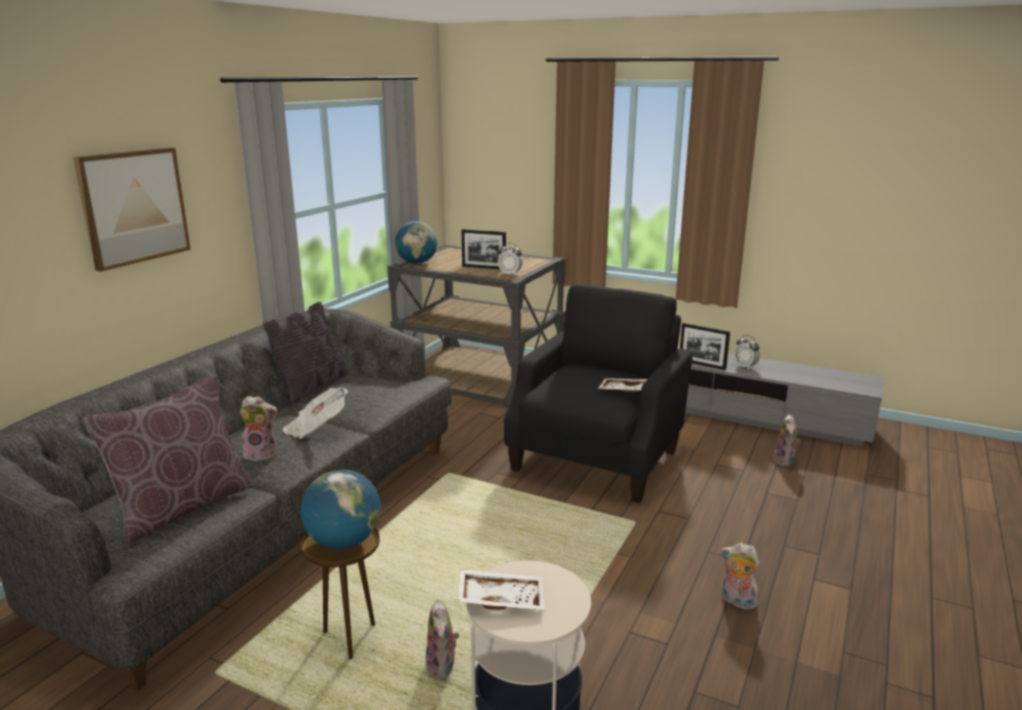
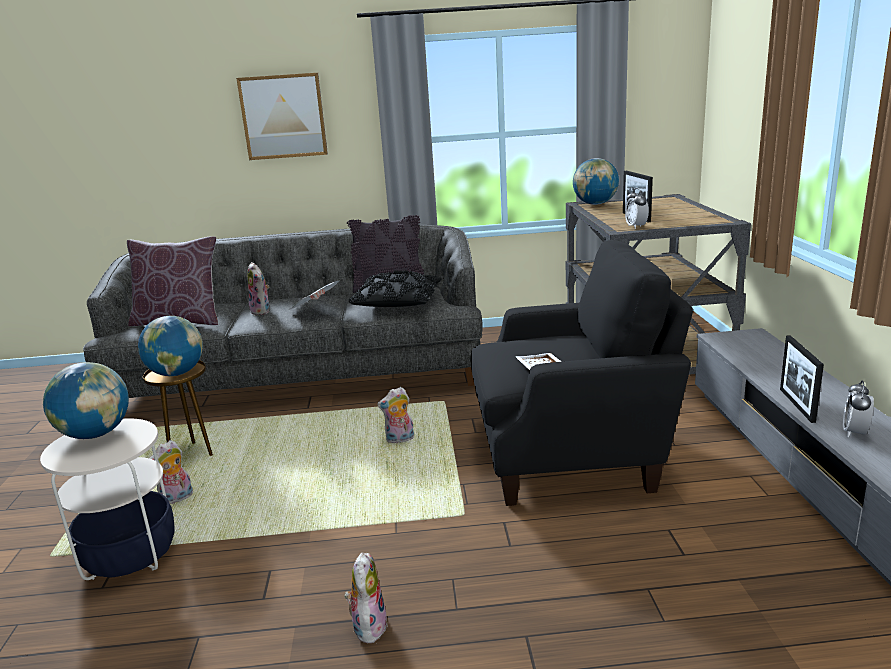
camera: 60 degrees right, 0 degrees up
(375, 394) = (397, 302): none -> black pillow
(501, 598) = (96, 434): white tray -> globe
(785, 461) = (764, 584): plush toy -> plush toy (399, 440)

